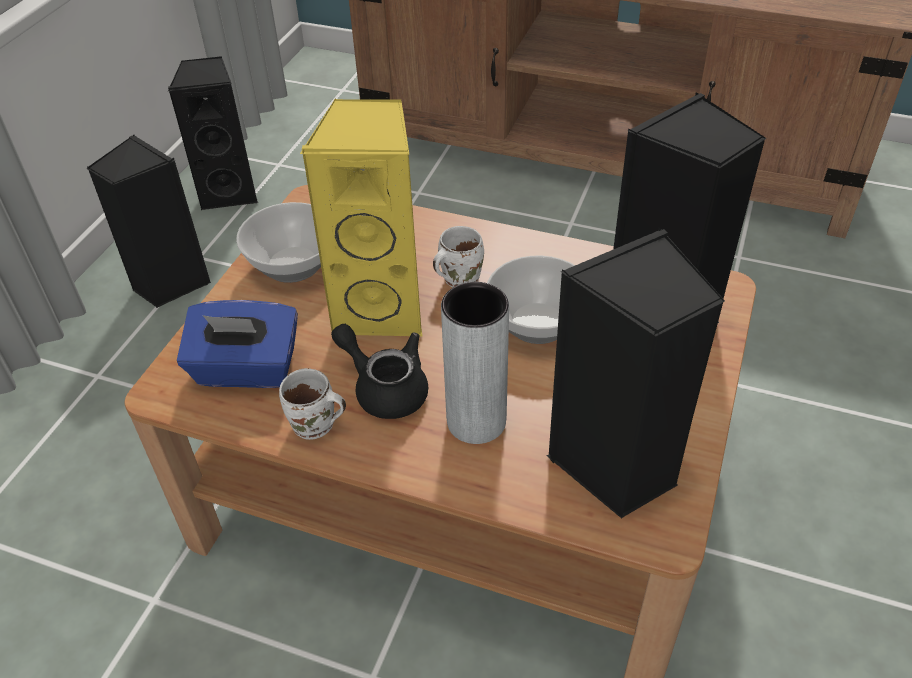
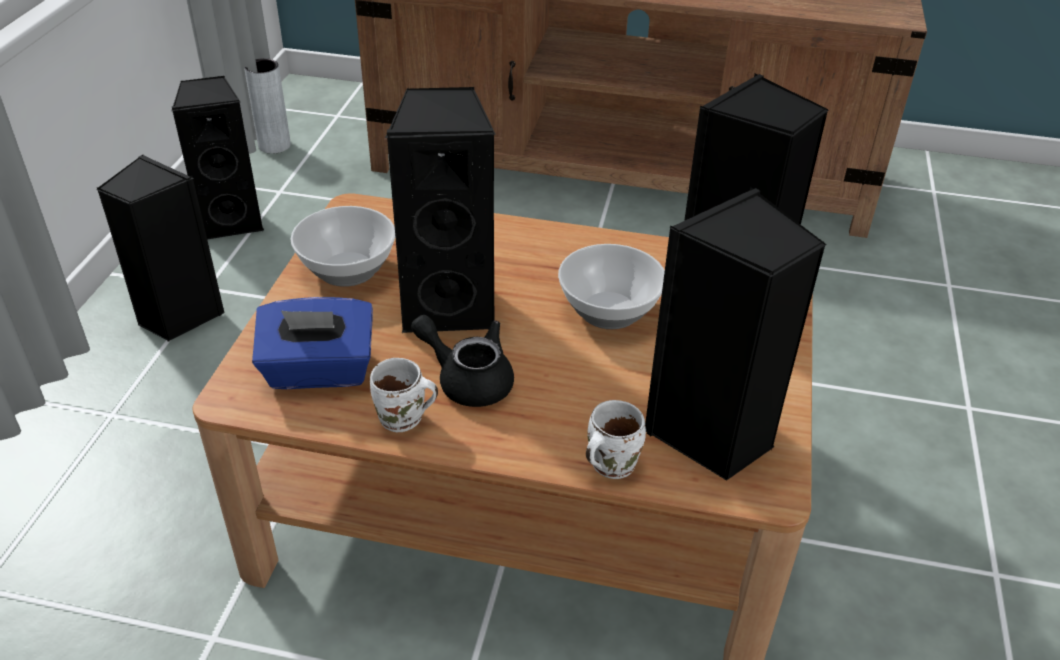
camera: 10 degrees left, 5 degrees down
(382, 309) = (450, 306): yellow speaker -> black speaker
(458, 278) = (521, 274): white mug -> white mug (608, 464)
(476, 421) = (566, 403): grey vase -> grey vase (274, 145)

